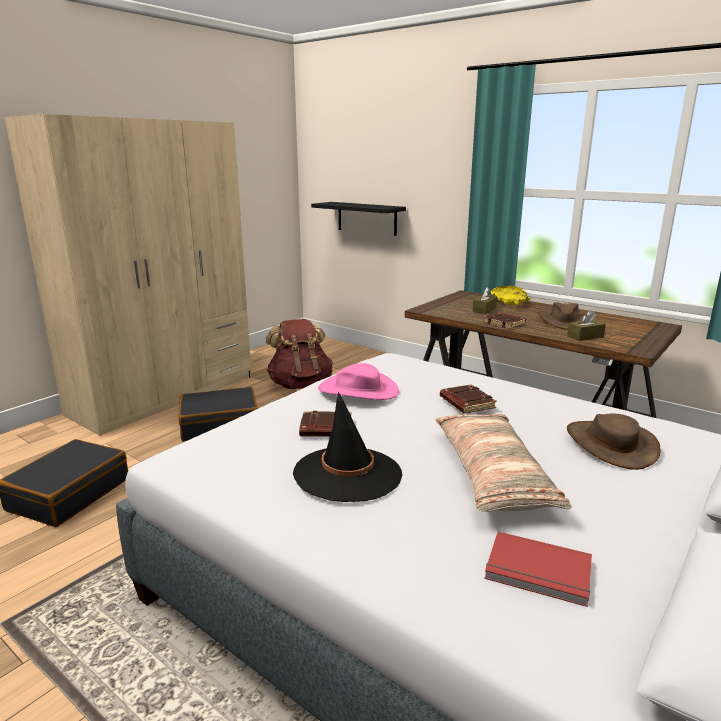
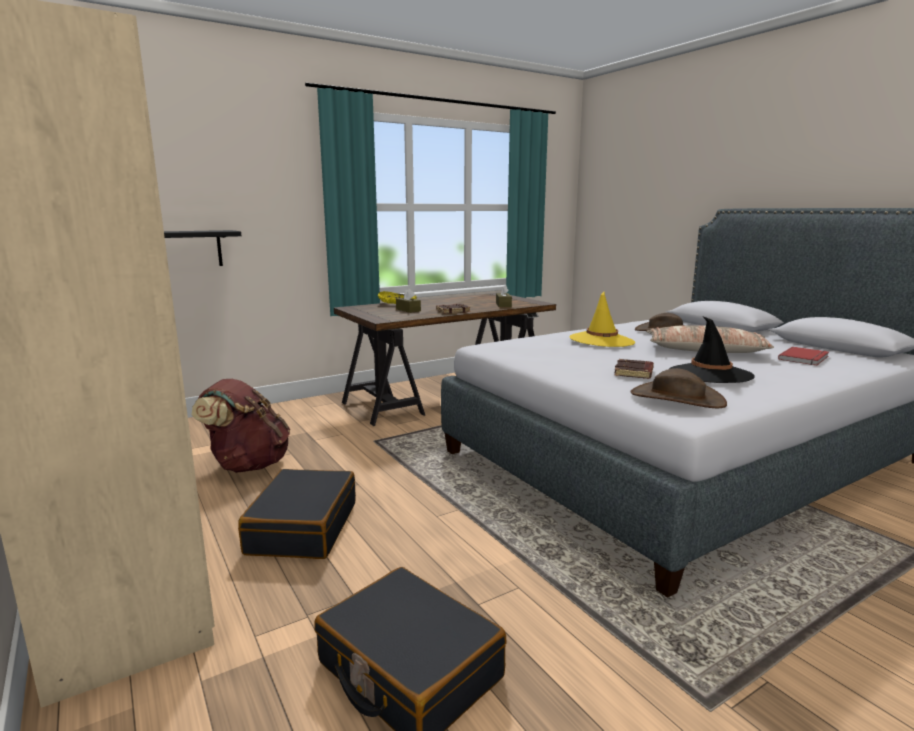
camera: 70 degrees left, 5 degrees down
(358, 390) = (563, 357): pink hat -> none
(466, 403) = (601, 340): brown book -> yellow hat
(564, 321) = (463, 303): brown hat -> brown hat (676, 398)

